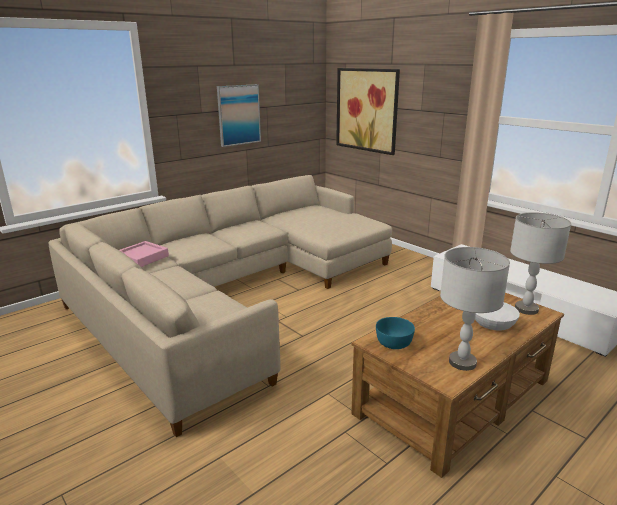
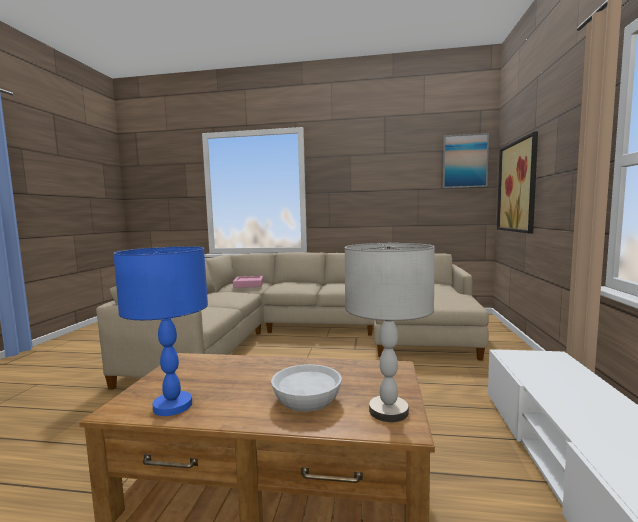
camera: 50 degrees right, 15 degrees down
(238, 115) = (385, 195): picture -> picture (464, 161)
(393, 343) = (189, 366): turquoise bowl -> none
(463, 362) = (172, 406): grey table lamp -> blue table lamp

